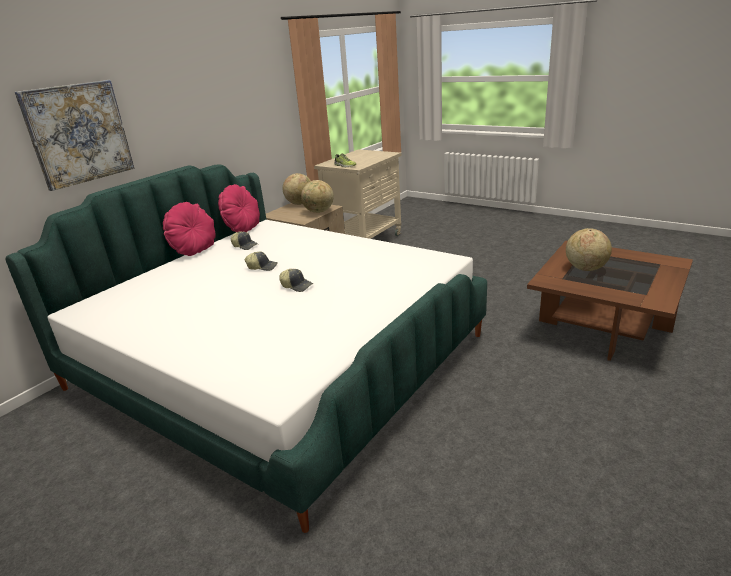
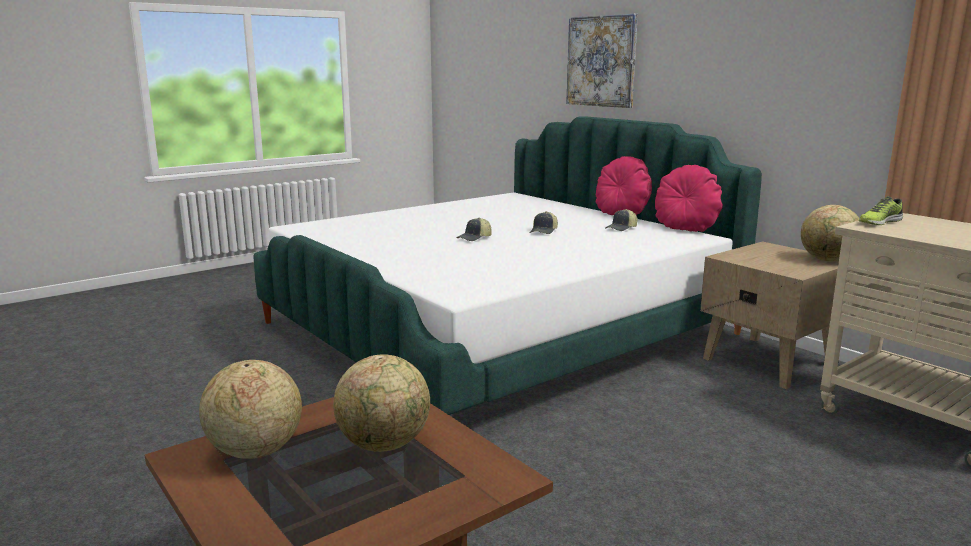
camera: 105 degrees right, 10 degrees down
(319, 212) = (770, 266): globe -> globe (255, 451)

